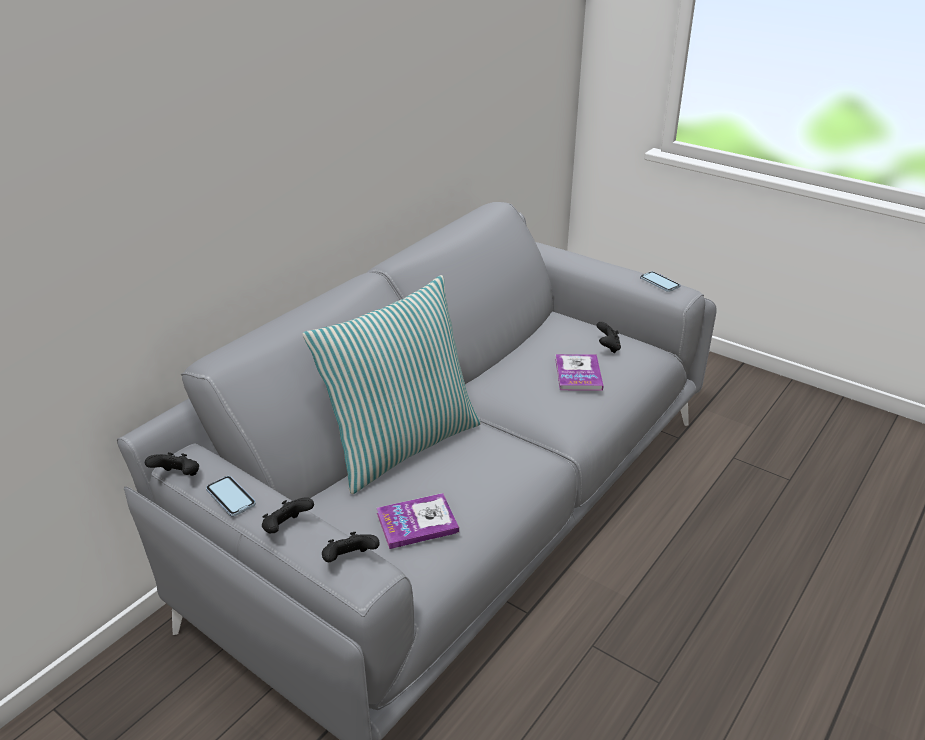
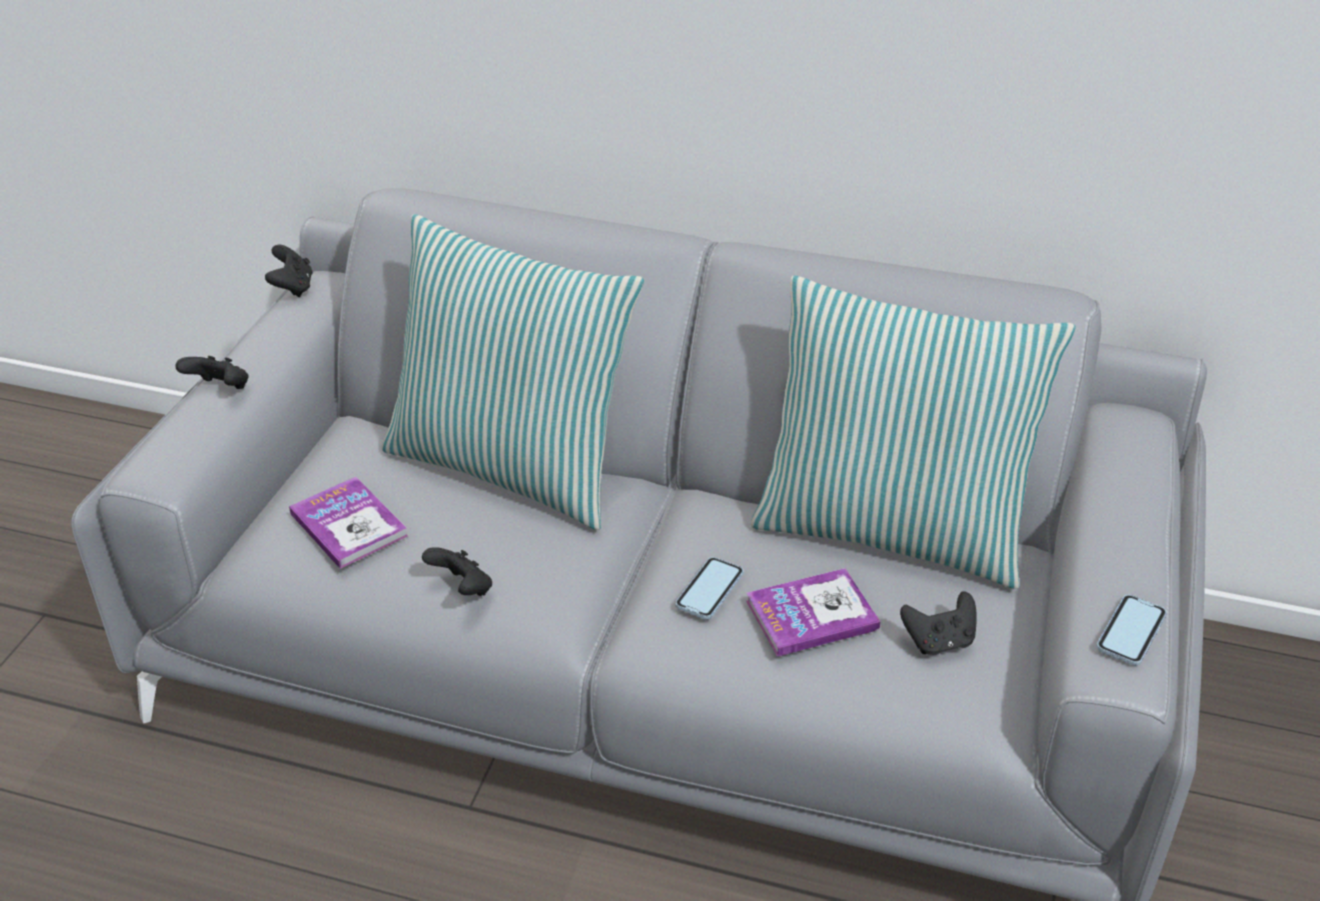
camera: 70 degrees right, 5 degrees up
(231, 497) = (265, 334): phone -> phone (709, 590)
(350, 560) = (175, 452): black game controller -> black game controller (462, 589)
(527, 338) = (891, 529): none -> pillow

